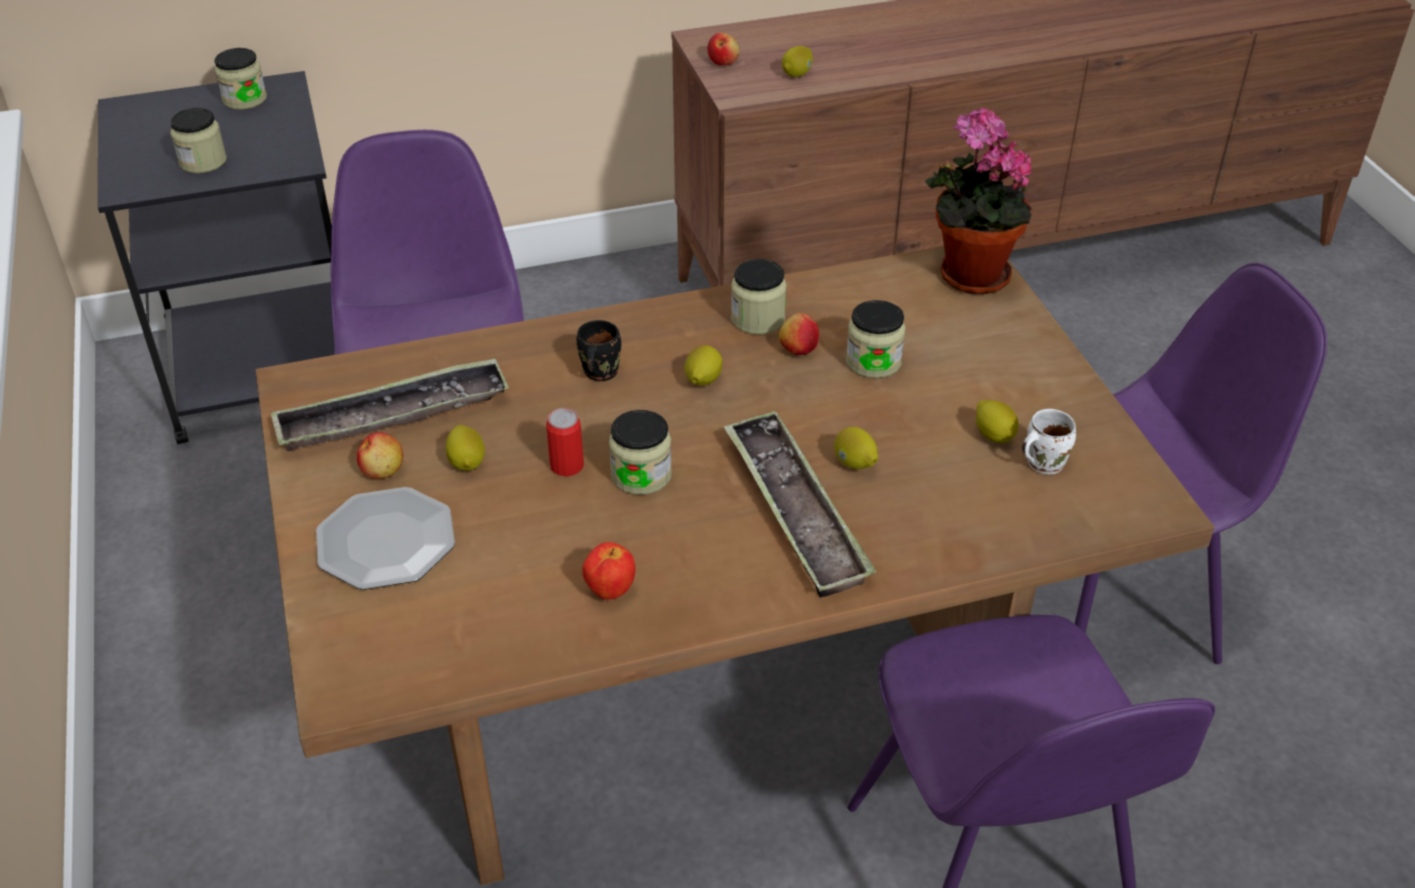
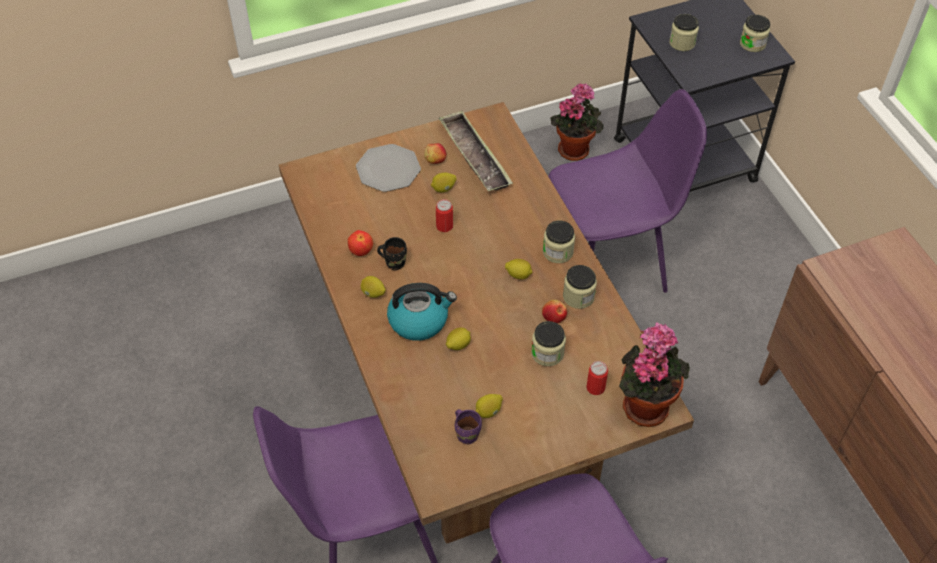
camera: 85 degrees right, 10 degrees up
(173, 500) = (574, 148): none -> potted plant
(598, 372) = (518, 230): black mug -> black mug (394, 262)
(641, 475) = (440, 256): jar -> jar (558, 252)
(723, 61) = (870, 258): apple -> none
(795, 511) = (419, 320): tray -> kettle
(797, 74) = (868, 302): lemon -> lemon (373, 293)
(940, 318) = (595, 387): none -> can
(1041, 462) = (467, 434): white mug -> purple mug

